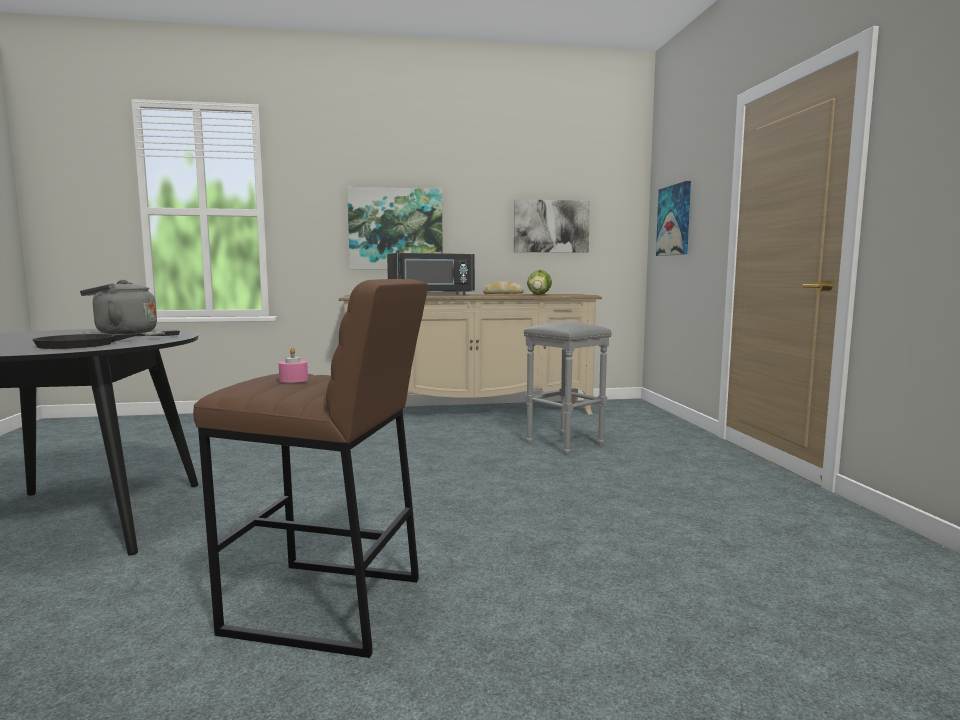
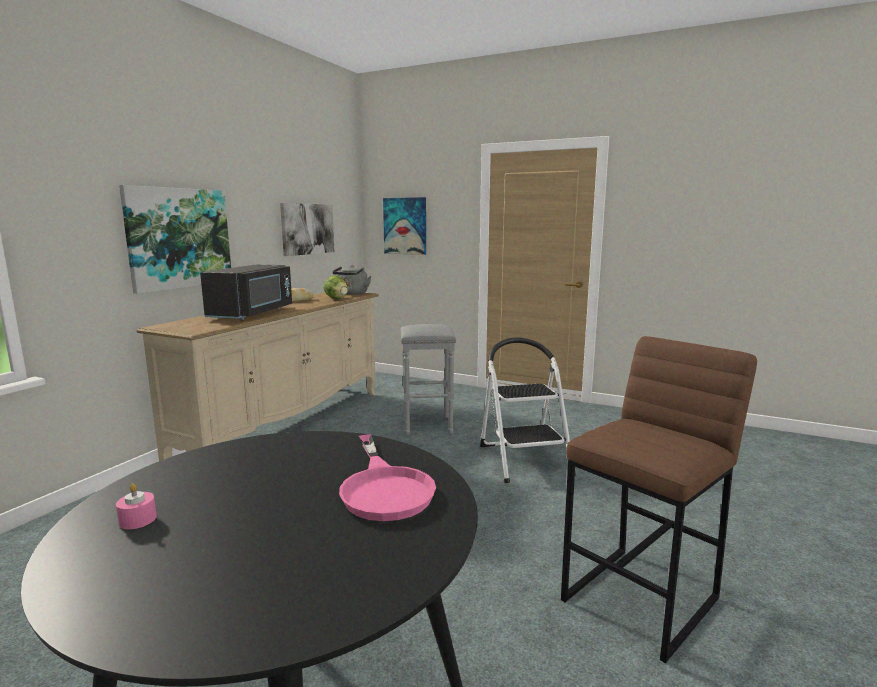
camera: 55 degrees left, 5 degrees up
(91, 343) = (384, 487): black frying pan -> pink frying pan
(122, 333) = (254, 466): grey kettle -> grey kettle (352, 294)
(293, 380) = (651, 437): pink candle -> pink candle (138, 520)
(566, 494) = (523, 459): none -> step ladder

